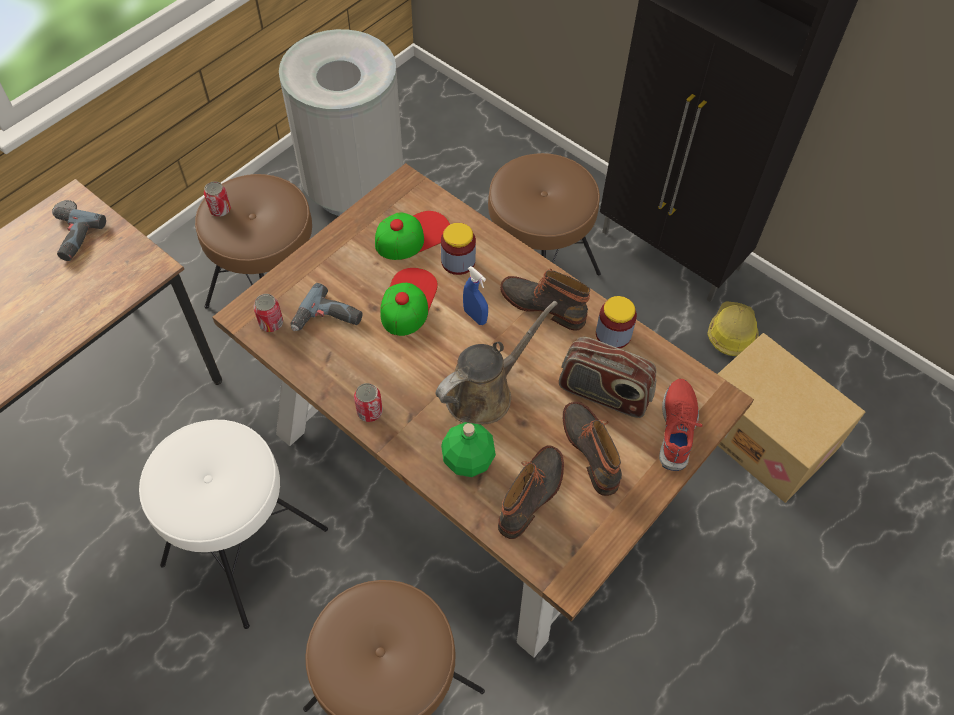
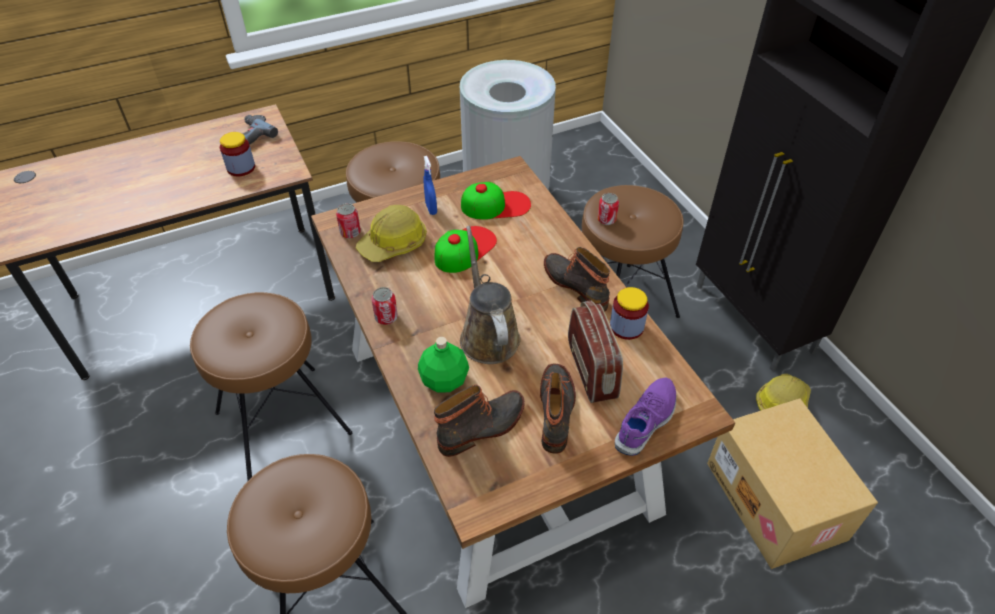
camera: 25 degrees right, 10 degrees down
(220, 210) = (371, 157): can -> can (606, 220)
(243, 546) = (282, 422): white stool -> brown stool
(327, 320) = (394, 243): power drill -> hard hat
(458, 261) = (522, 233): jar -> jar (241, 168)
(475, 316) = (513, 276): blue spray bottle -> blue spray bottle (431, 208)
(484, 393) = (488, 334): brown watering can -> brown watering can turned 90 degrees counterclockwise
(603, 393) = (592, 370): radio -> radio turned 150 degrees counterclockwise
(678, 428) = (647, 421): red shoe -> purple shoe

